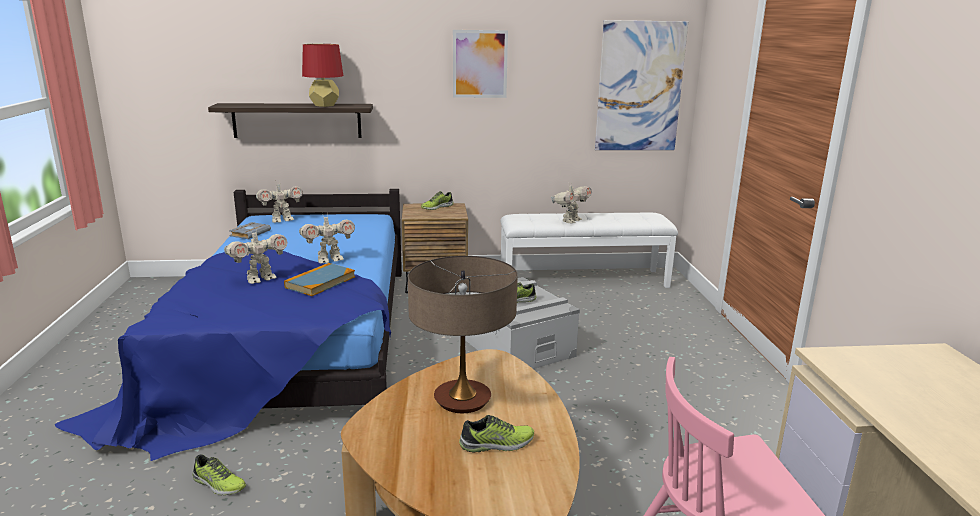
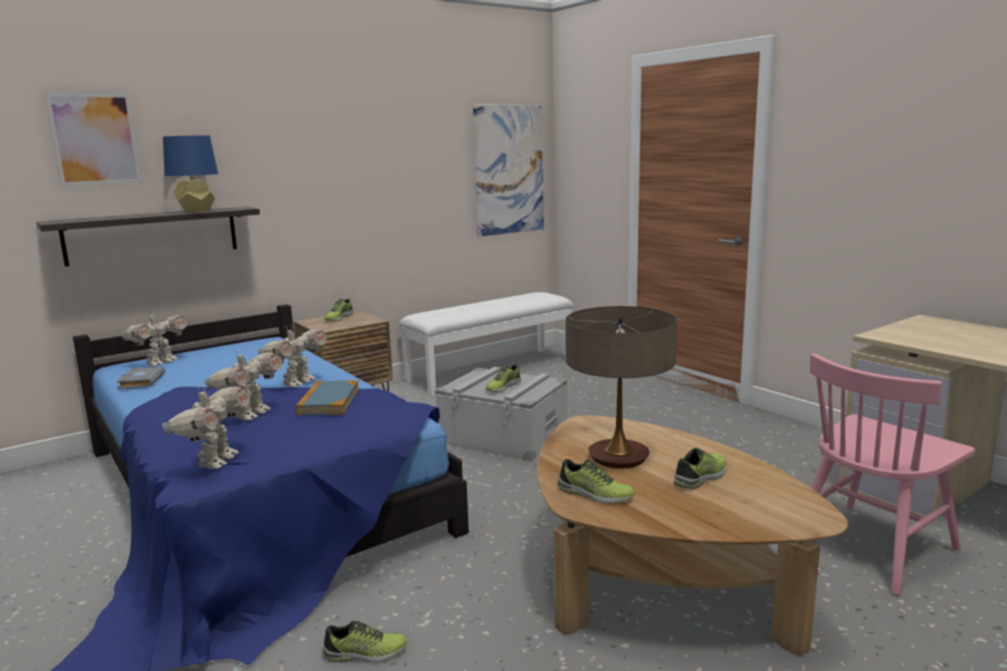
camera: 30 degrees left, 5 degrees down
(324, 105) = (196, 211): red table lamp -> blue table lamp
(391, 426) = (594, 494): none -> shoe
(480, 64) = (361, 154): picture -> picture (95, 139)
(570, 221) = (478, 309): toy robot -> toy robot (215, 461)

